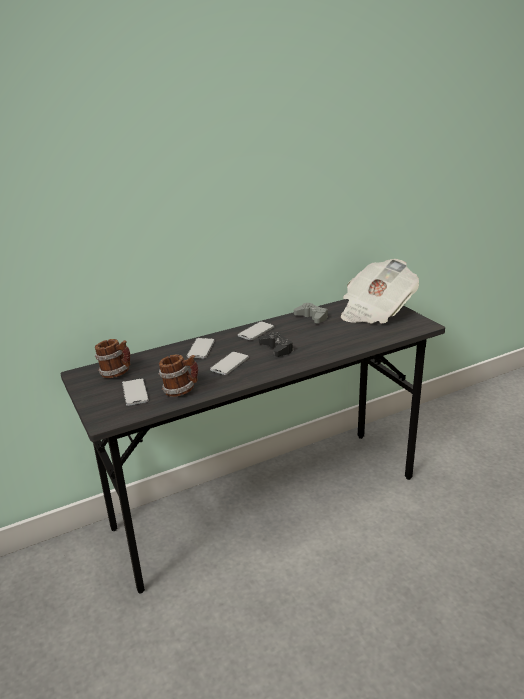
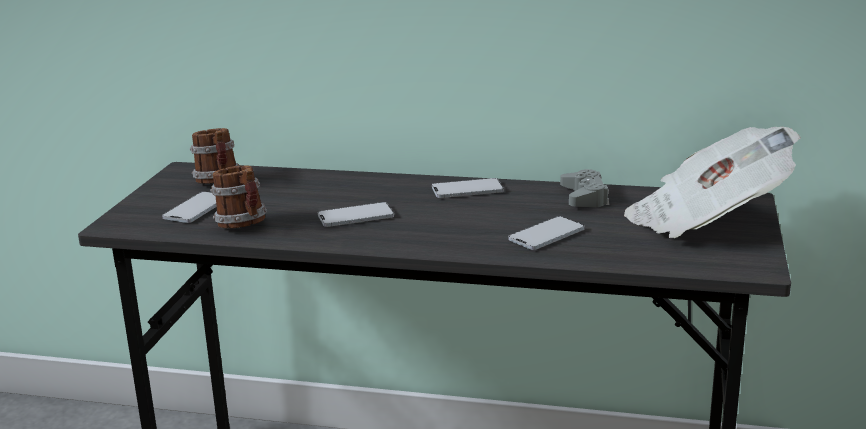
camera: 40 degrees right, 5 degrees down
(201, 349) = (358, 187): phone -> phone (546, 235)
(276, 348) = (451, 220): black game controller -> none

